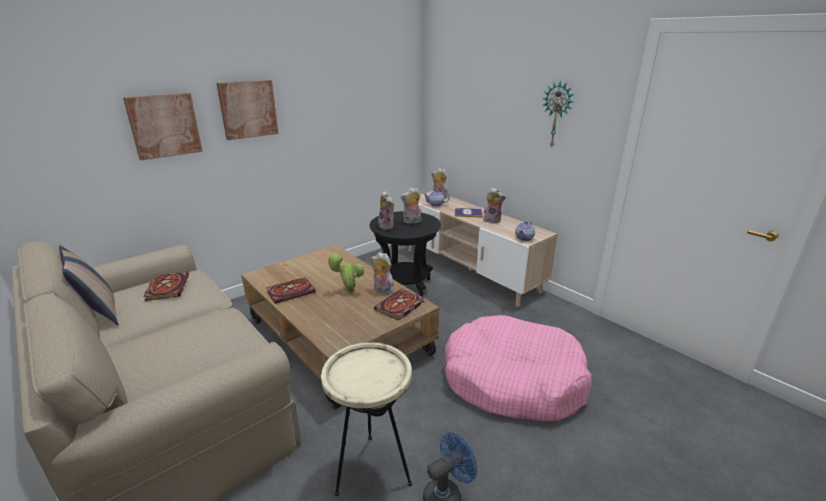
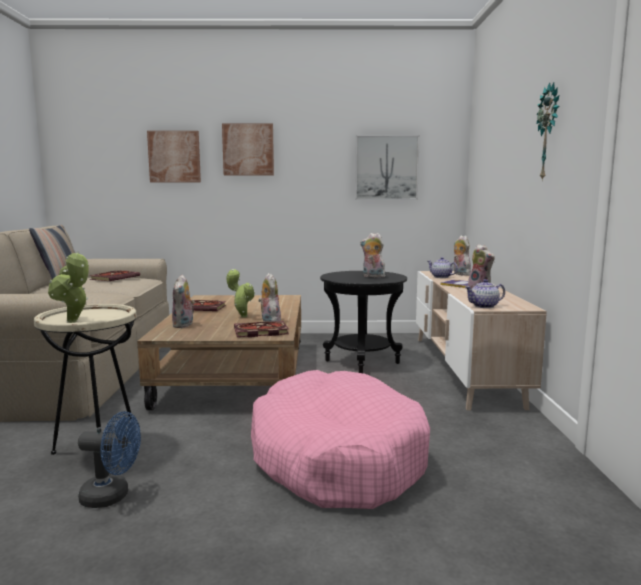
camera: 40 degrees right, 15 degrees down
(369, 114) = (386, 168): none -> picture
(378, 385) = (73, 322): none -> potted plant
(387, 226) = (340, 275): plush toy -> plush toy (184, 325)

